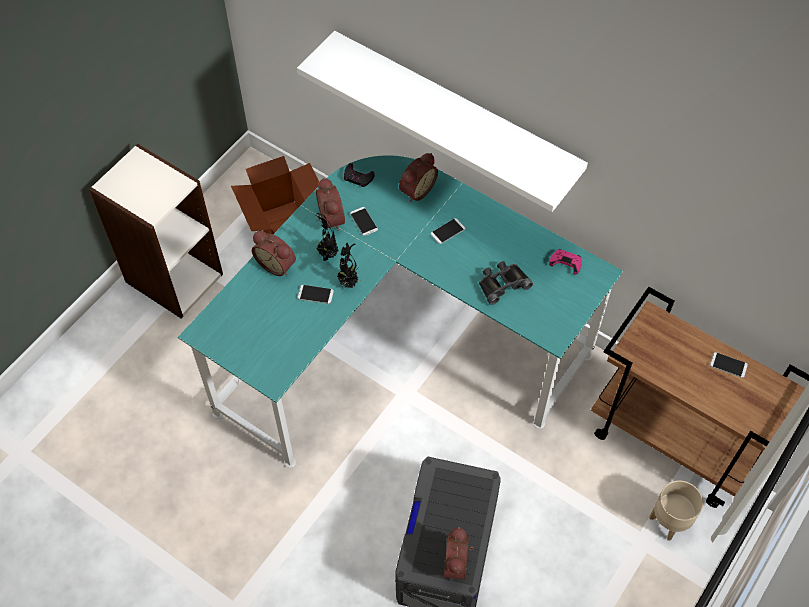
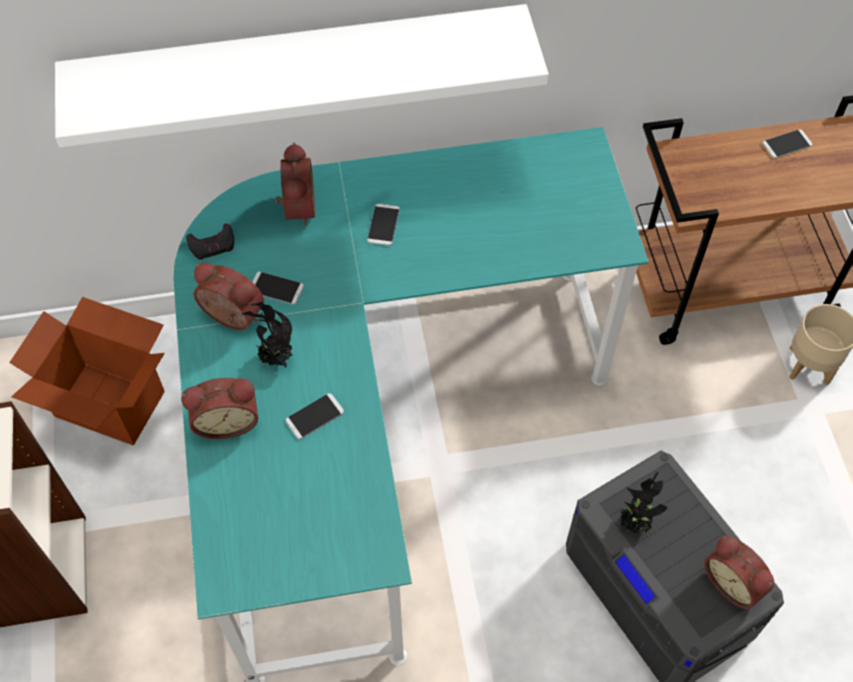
camera: 45 degrees left, 0 degrees up
(349, 283) = (338, 370): potted plant -> potted plant (635, 523)
(502, 283) = (504, 234): black binoculars -> none
(566, 262) = (541, 161): pink game controller -> none

